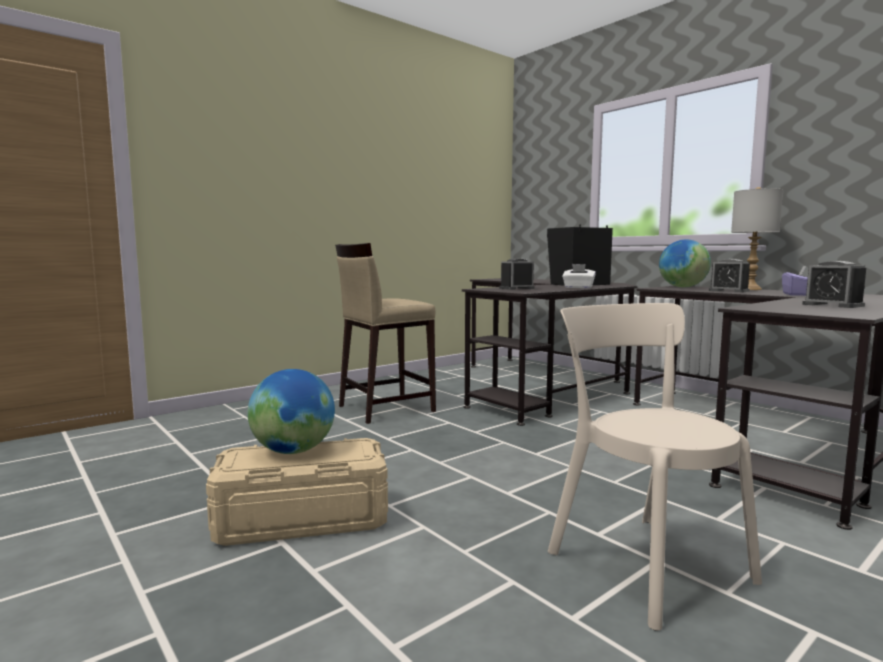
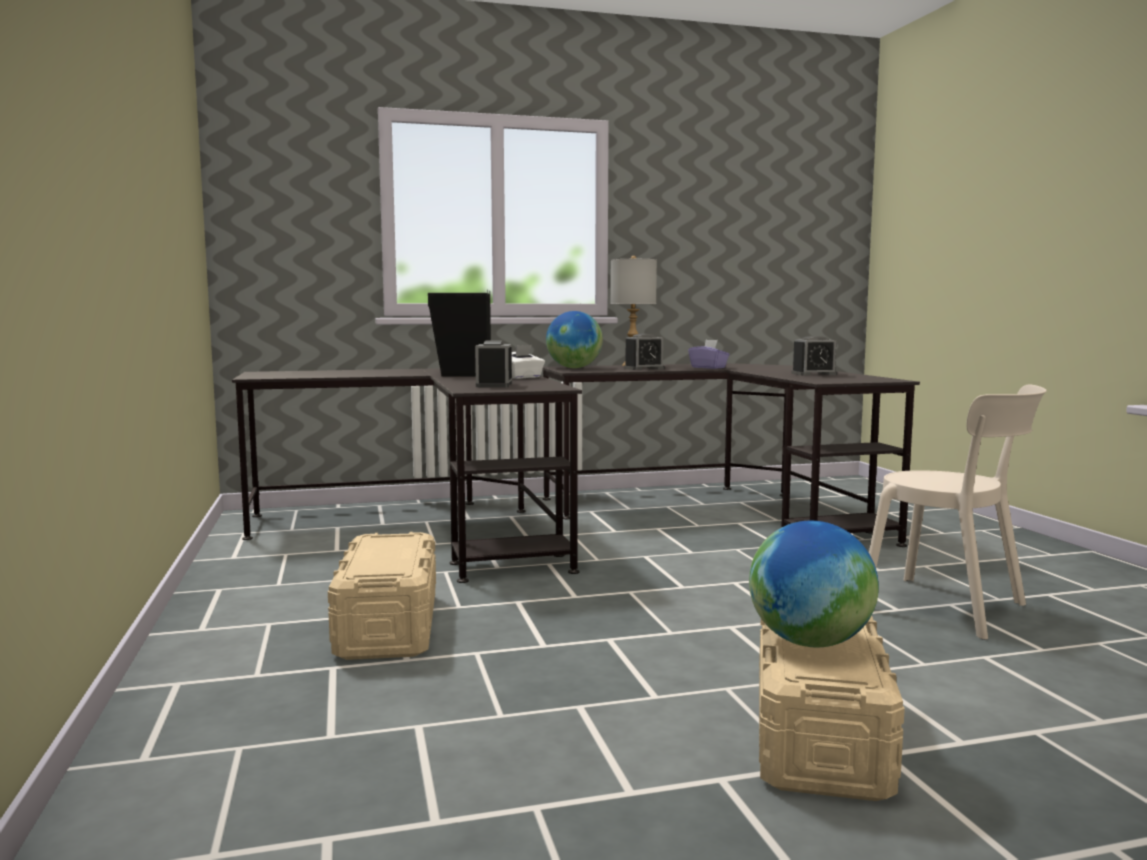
camera: 65 degrees left, 0 degrees up
(385, 408) = (388, 625): beige stool -> beige storage box
(642, 561) = (951, 608): beige chair -> beige chair turned 135 degrees counterclockwise

